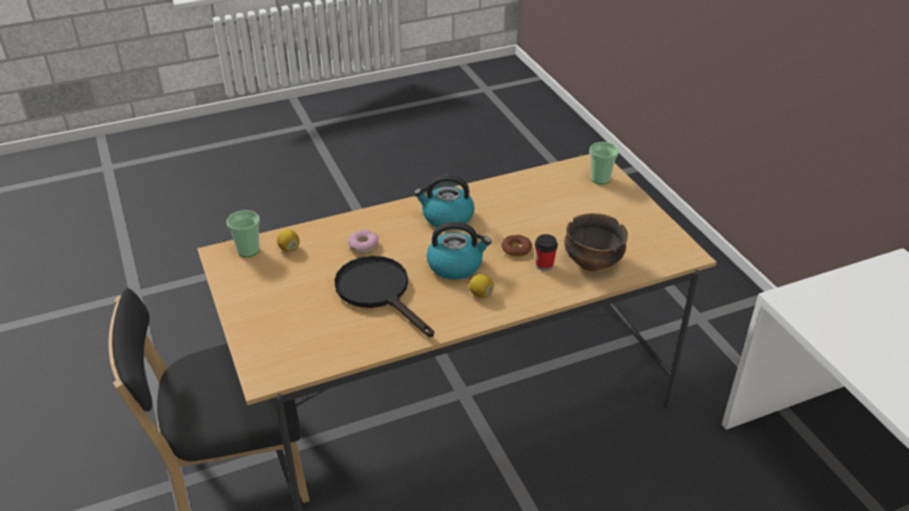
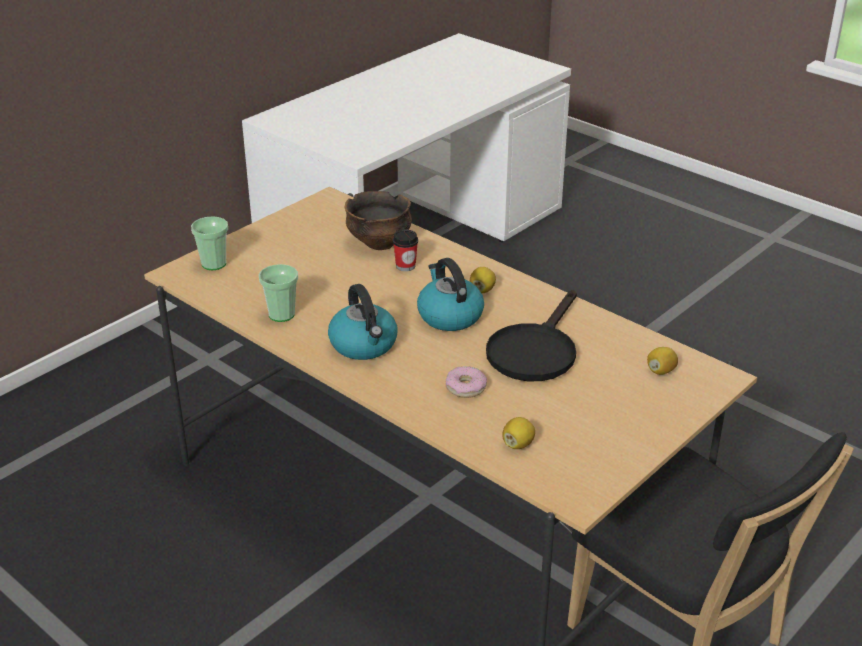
camera: 115 degrees left, 5 degrees down
(248, 250) = (551, 477): cup -> cup (281, 314)
(300, 347) = (661, 371): none -> lemon
(516, 249) = (390, 287): donut -> none

